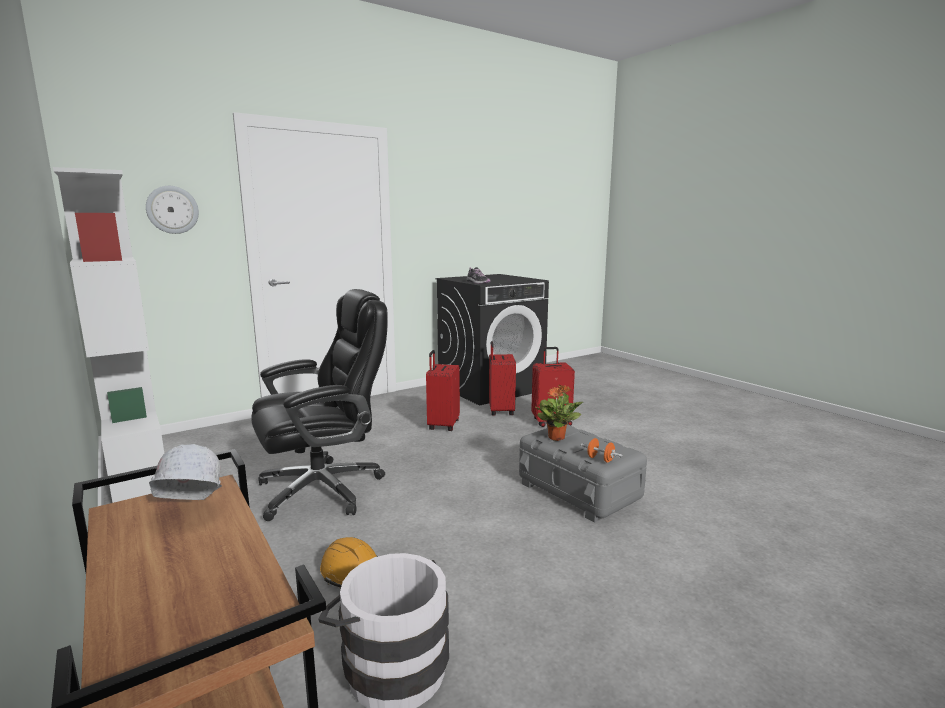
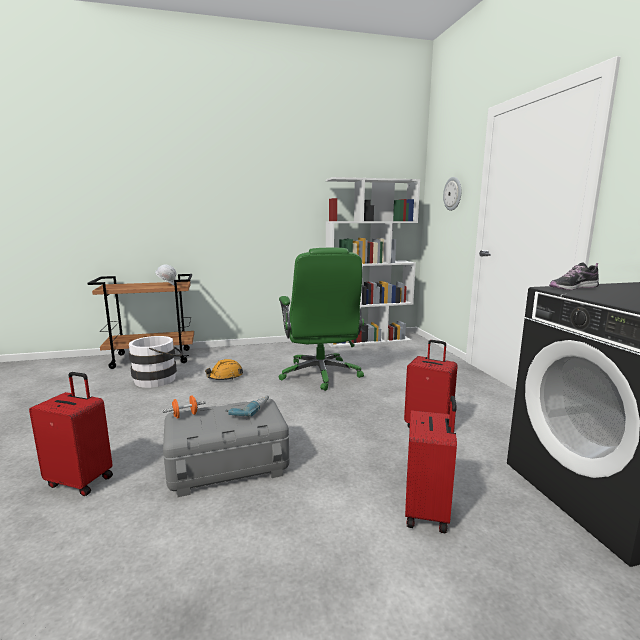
camera: 110 degrees right, 0 degrees up
(324, 489) = (320, 374): black office chair -> green office chair
(500, 411) = (481, 476): red suitcase -> red suitcase (81, 480)
(557, 437) = (249, 409): potted plant -> power drill

